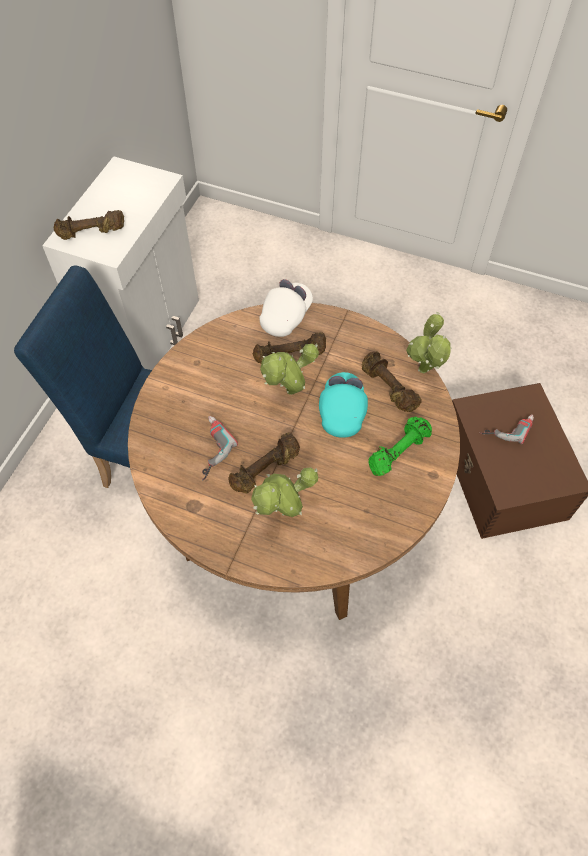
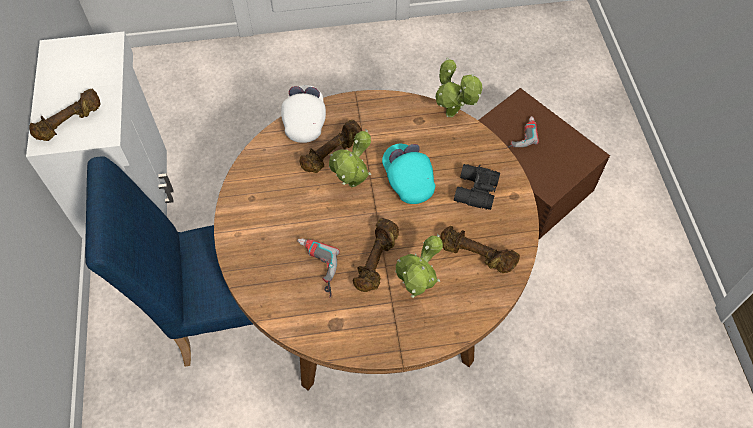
camera: 30 degrees left, 0 degrees up
(387, 388) = (432, 143): brown dumbbell -> brown dumbbell (476, 256)
(397, 451) = (474, 191): green dumbbell -> black binoculars

